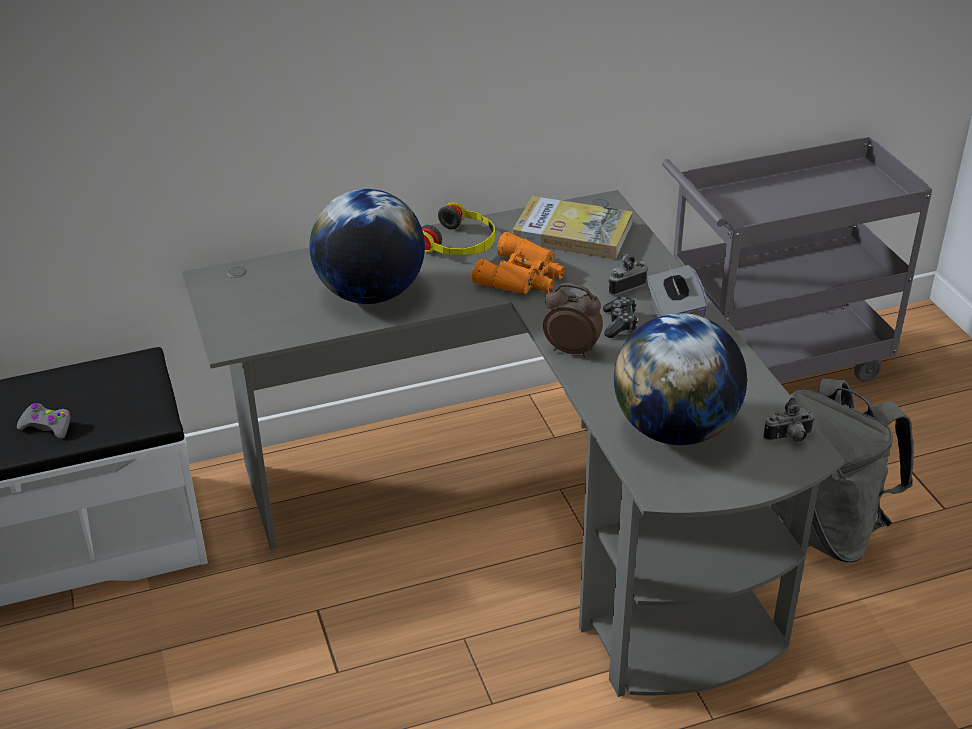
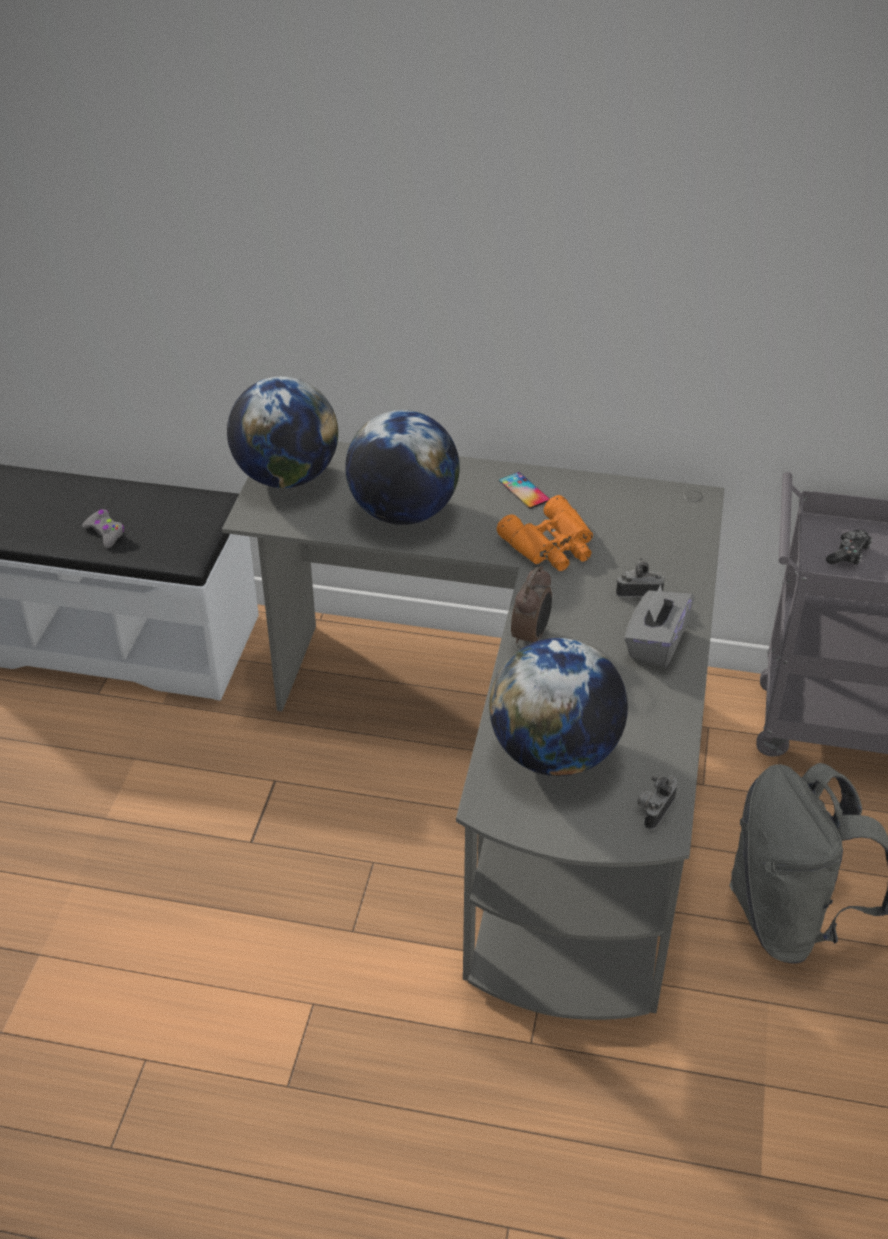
camera: 30 degrees right, 5 degrees up
(233, 301) = (286, 477): none -> globe
(460, 243) = (524, 491): headphones -> phone
(572, 233) = (638, 517): book -> none
(572, 350) = (531, 636): alarm clock -> alarm clock turned 60 degrees clockwise
(619, 323) = (599, 627): game controller -> game controller (848, 554)
(789, 439) = (654, 809): camera -> camera turned 105 degrees clockwise

